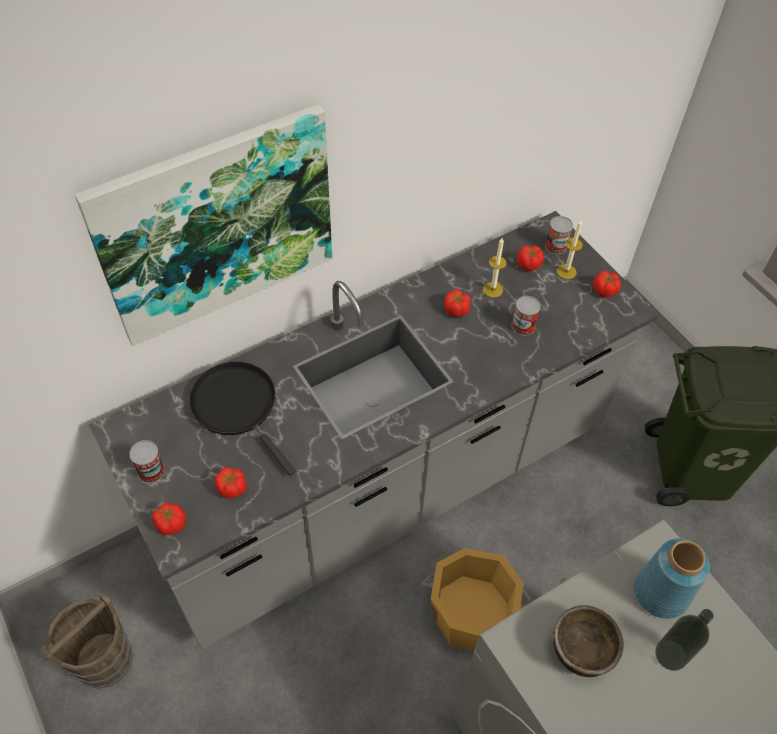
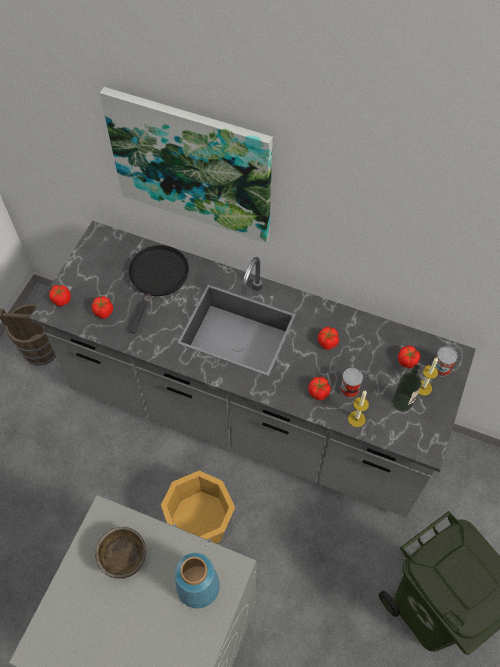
camera: 55 degrees right, 5 degrees up
(151, 470) = (86, 268): can -> none
(493, 289) = (364, 352): candle -> candle (356, 419)
(604, 290) = (428, 421): tomato -> tomato (318, 392)
(671, 655) = (157, 615): bottle -> bottle (402, 402)

